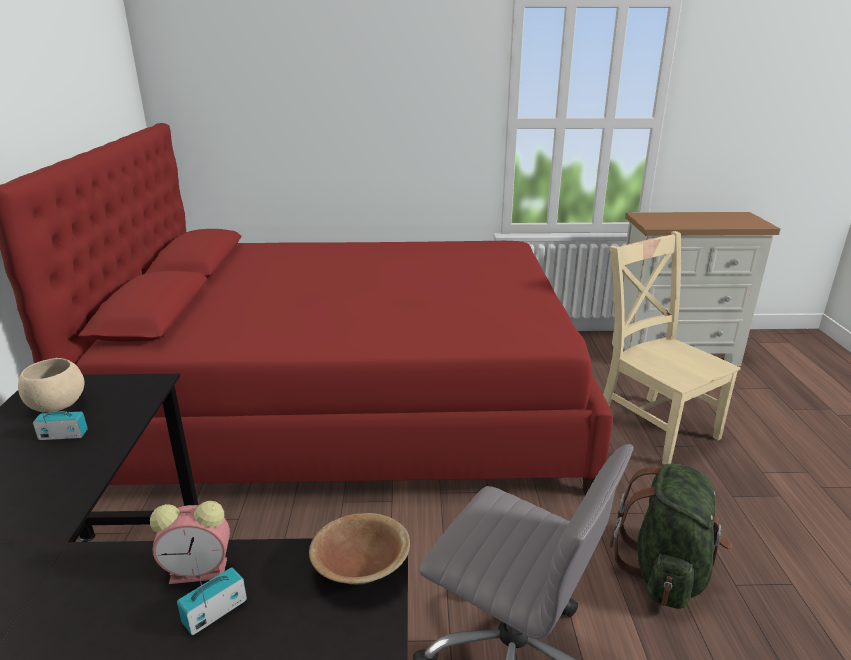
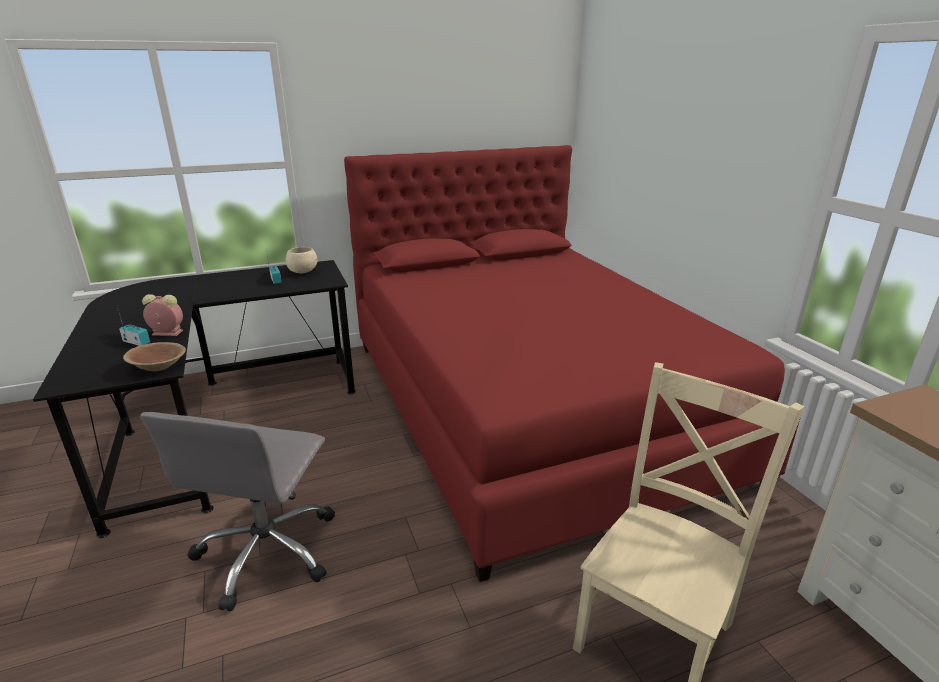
camera: 70 degrees right, 0 degrees up
(201, 570) = (166, 333): alarm clock -> alarm clock turned 120 degrees clockwise
(665, 571) = (383, 651): green backpack -> none

